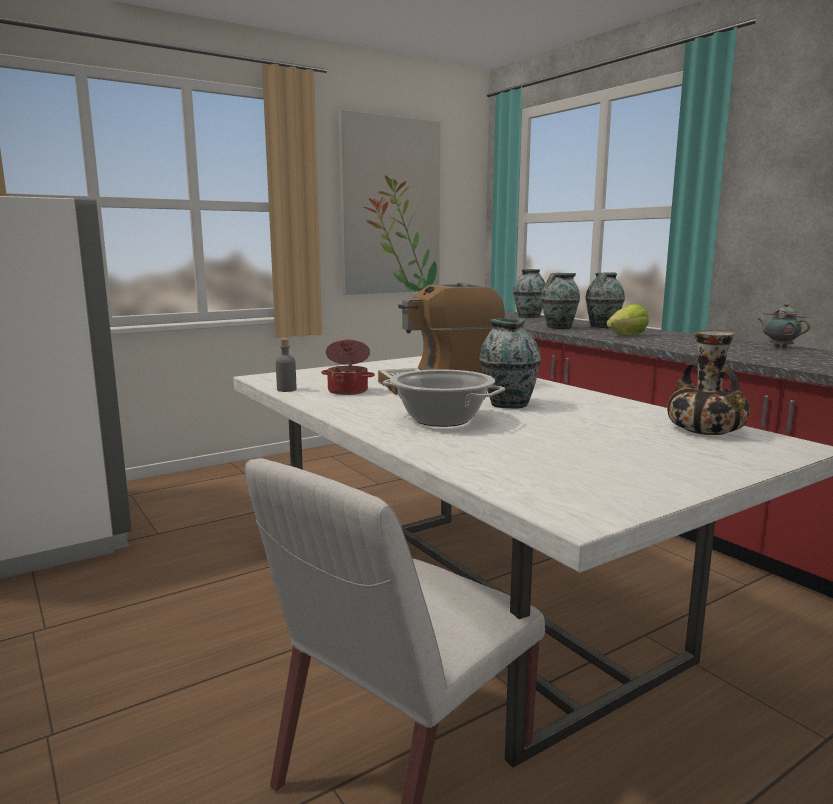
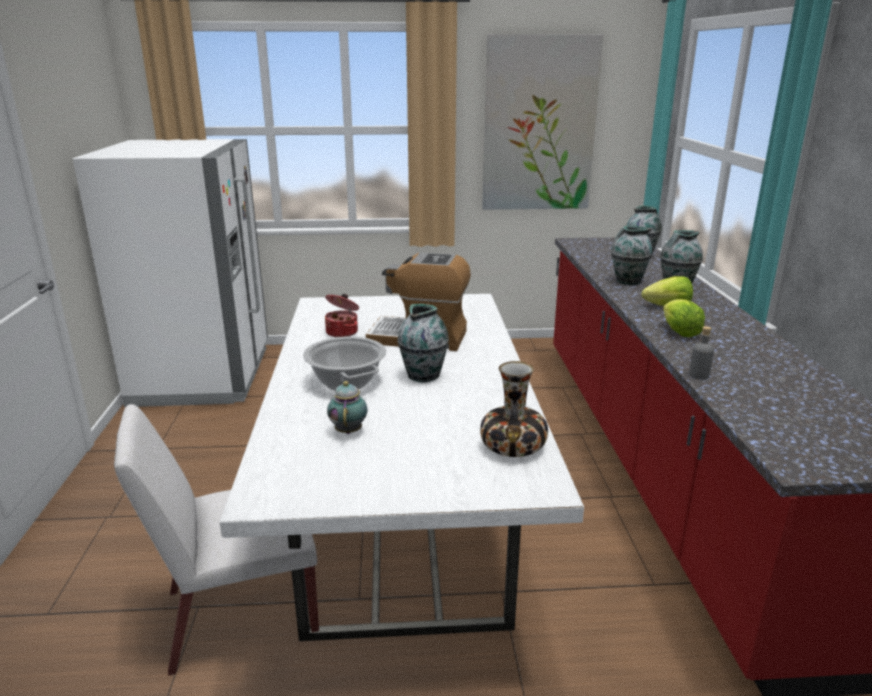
camera: 30 degrees right, 10 degrees up
(286, 390) = (306, 322): grey bottle -> grey bottle (698, 375)
(673, 344) = (679, 332): none -> lettuce
(779, 347) = (784, 360): teapot -> teapot (349, 430)

